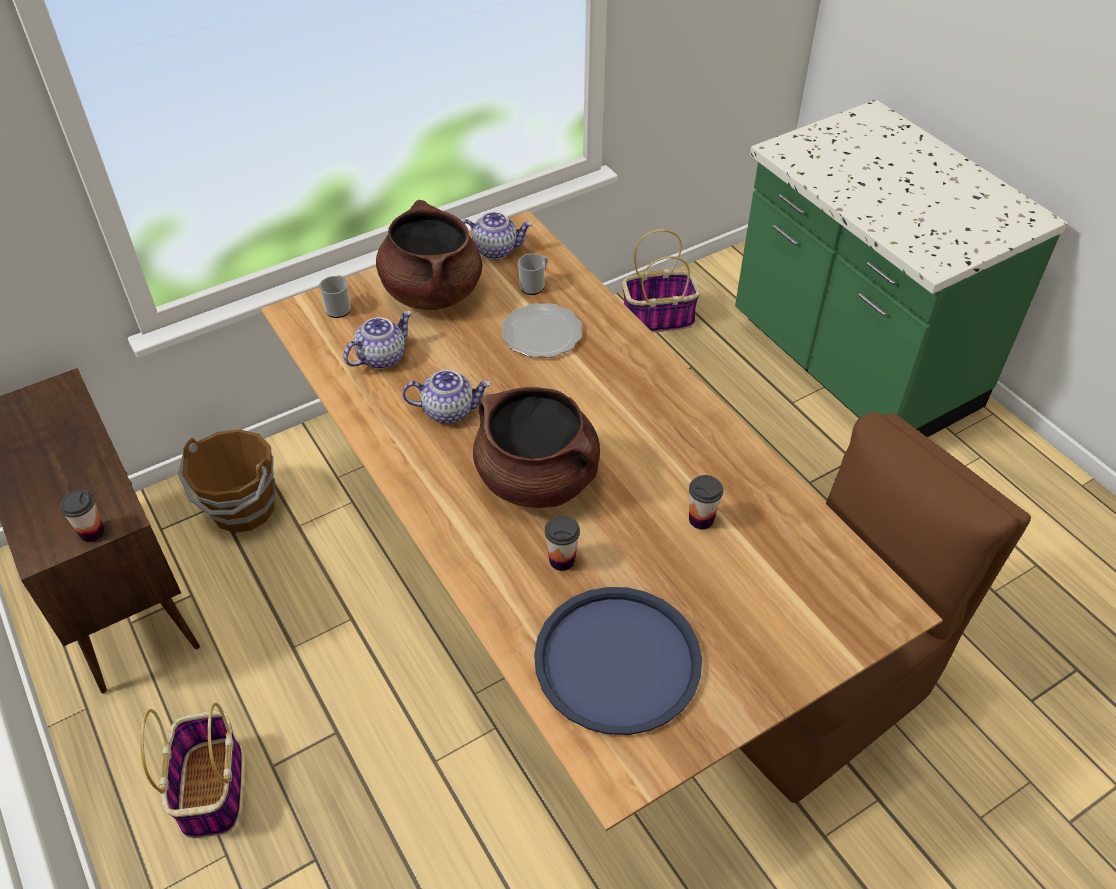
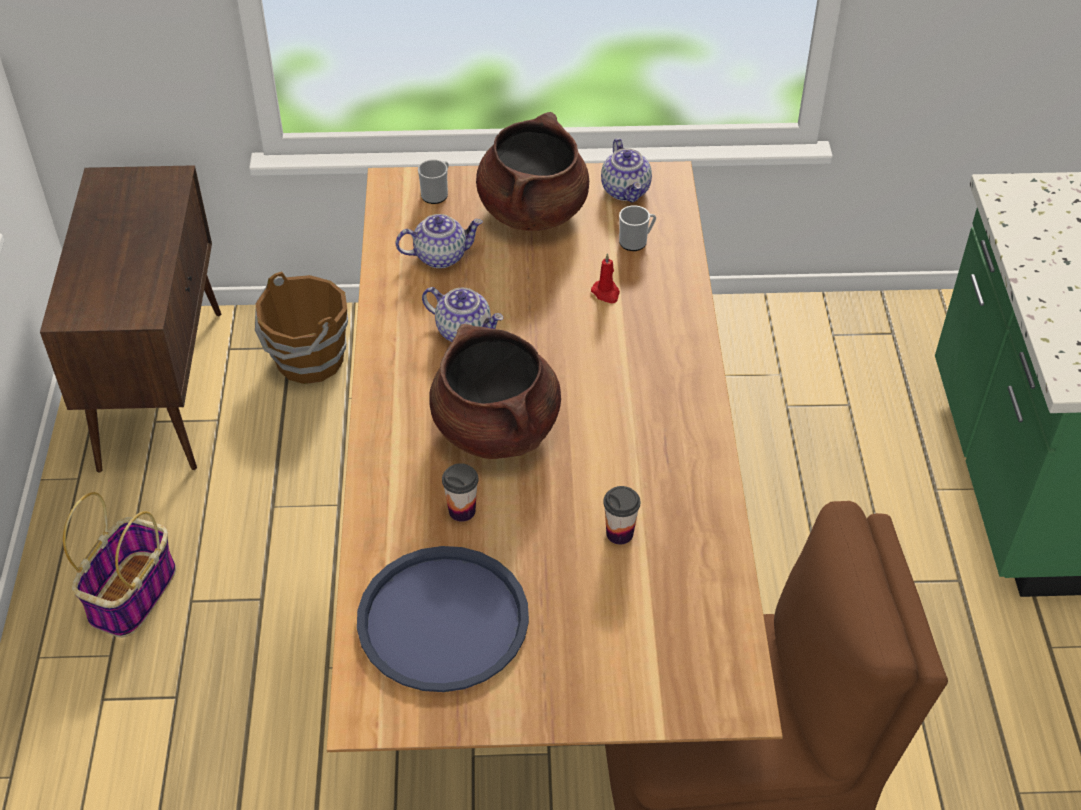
camera: 30 degrees right, 0 degrees up
(92, 532) = (115, 315): cup -> none
(496, 249) = (626, 190): teapot -> teapot turned 45 degrees clockwise
(542, 334) = (606, 293): plate -> red candle
(658, 318) = (849, 337): basket -> none

